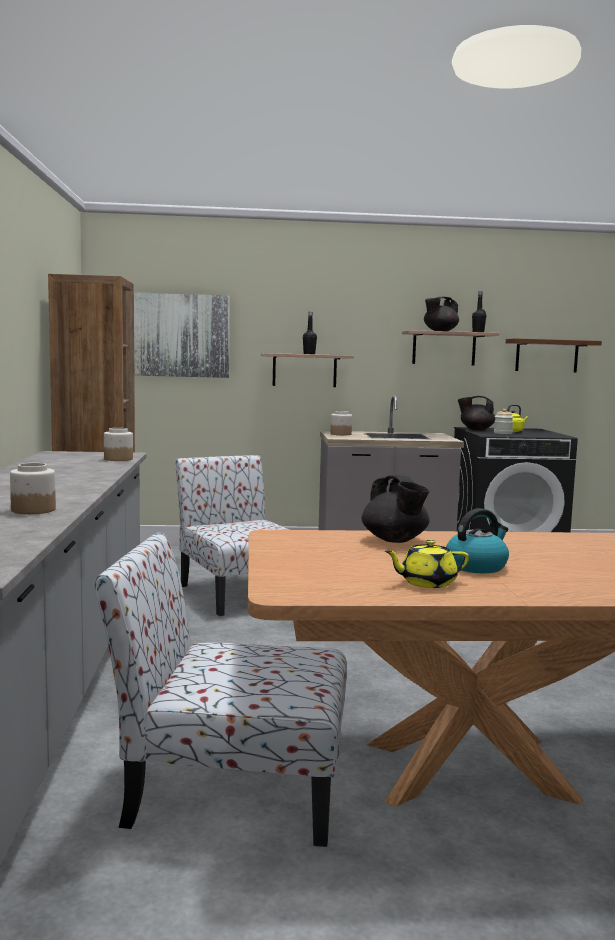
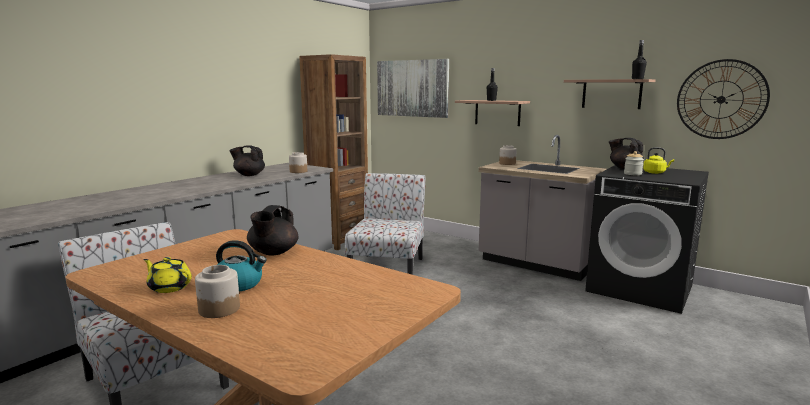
camera: 40 degrees right, 5 degrees up
(33, 510) = (132, 199): jar -> jar (219, 309)
(440, 331) = (598, 79): black teapot -> black teapot (249, 175)
(546, 356) = (721, 99): brown shelf -> wall clock

